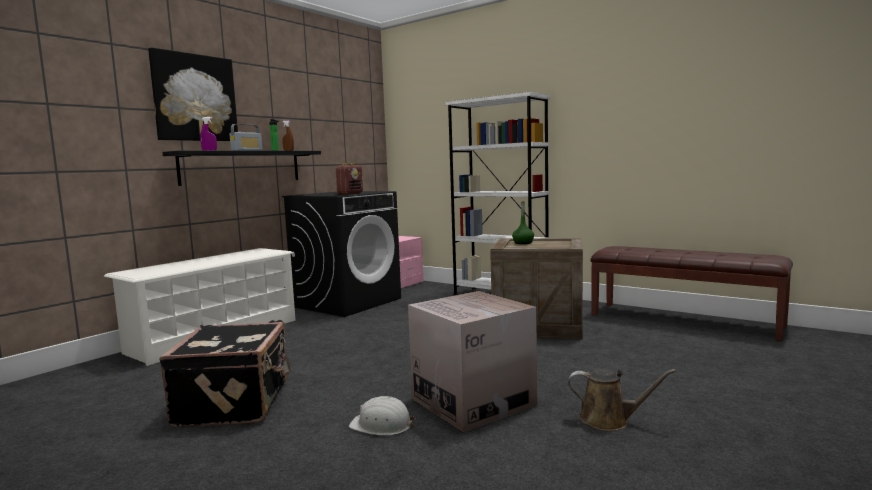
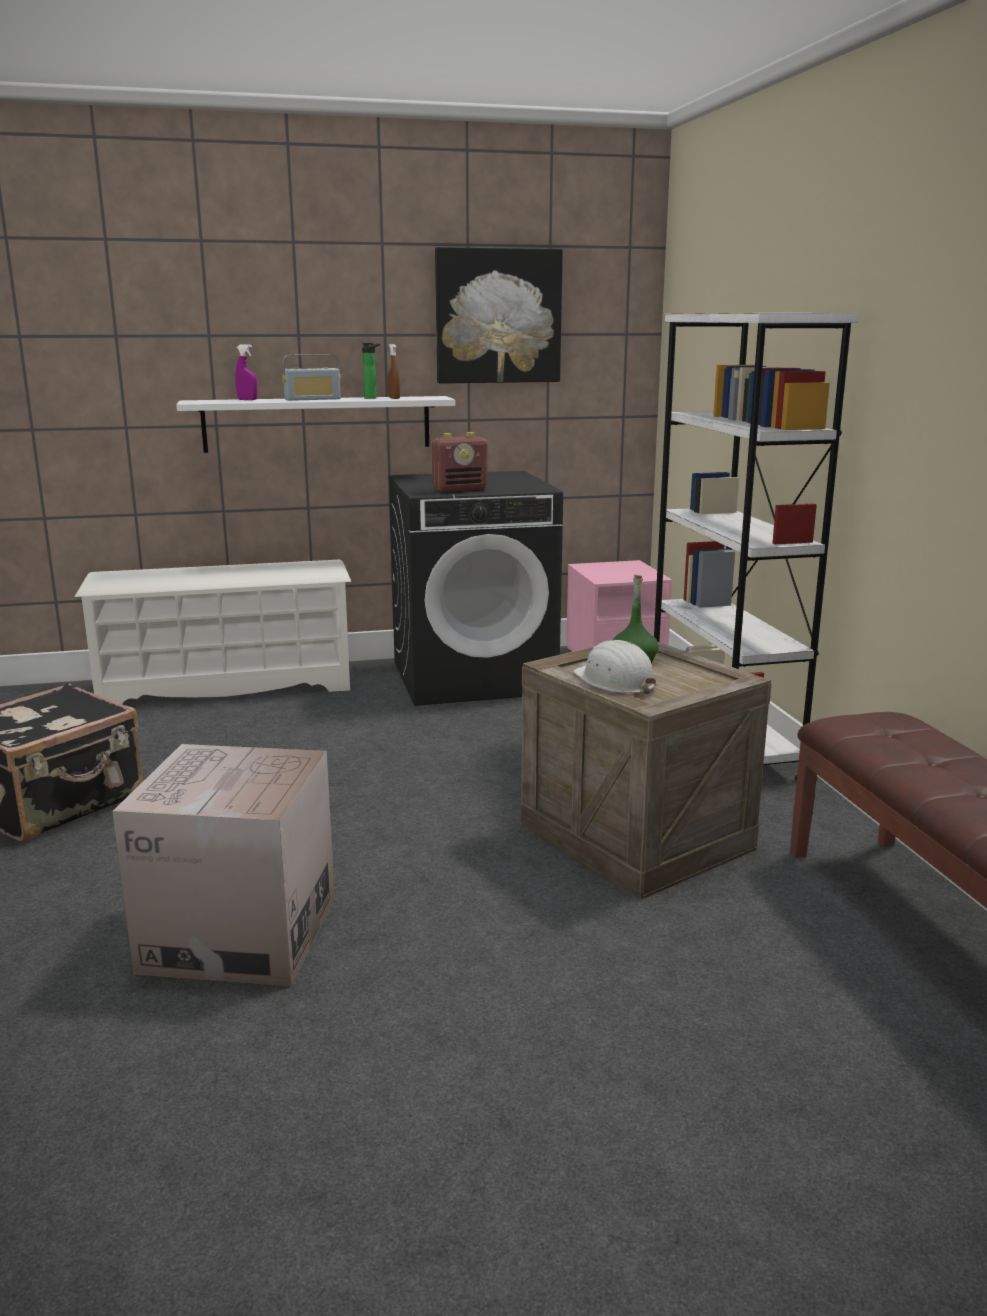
camera: 40 degrees right, 10 degrees up
(194, 98) = (234, 312): picture -> picture (498, 316)
(242, 167) = (317, 423): black shelf -> white shelf
(382, 425) = (92, 912): white hard hat -> white hard hat (615, 681)
(609, 420) = (309, 1071): brown watering can -> none

